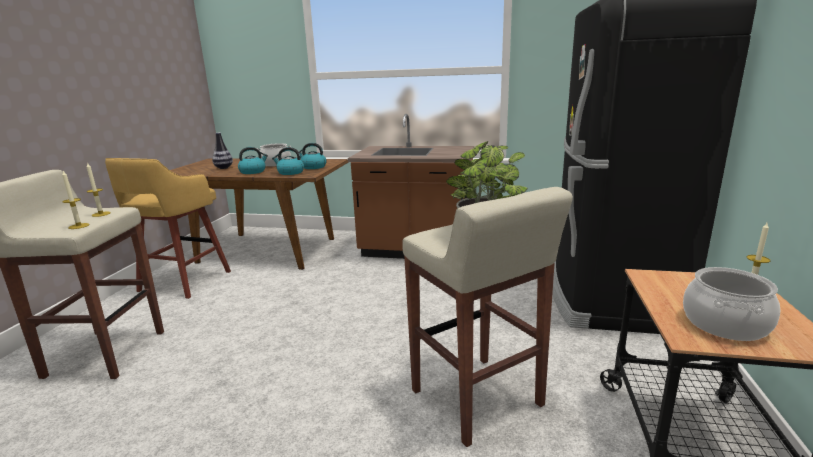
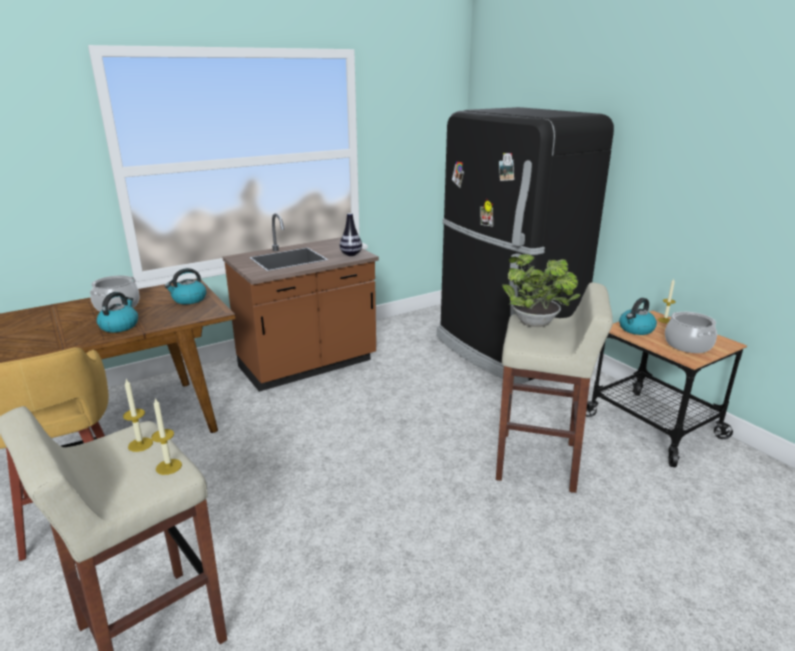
camera: 45 degrees left, 5 degrees up
(223, 168) = (47, 331): vase -> vase (351, 254)
(290, 172) = (181, 314): kettle -> kettle (636, 329)

